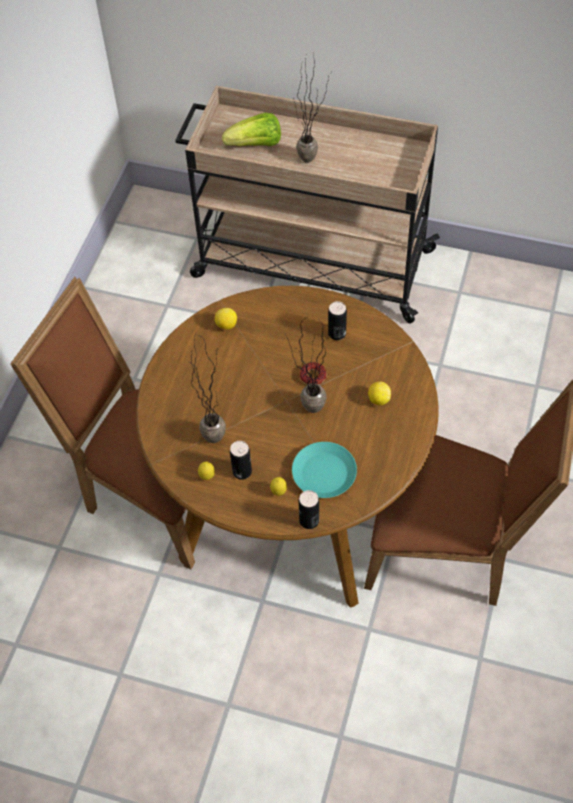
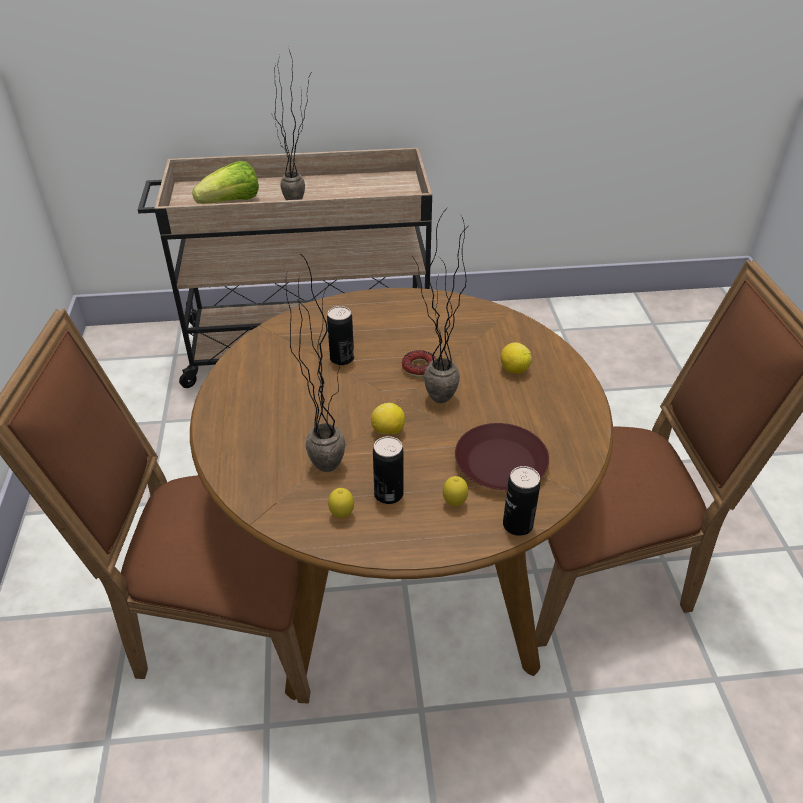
camera: 25 degrees left, 15 degrees down
(226, 325) = (281, 346): lemon -> lemon (388, 431)
(324, 473) = (500, 463): turquoise plate -> brown plate
(337, 333) = (422, 322): can -> can (342, 358)

